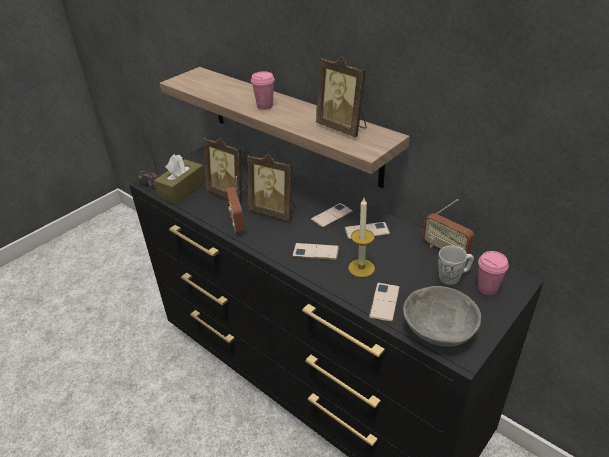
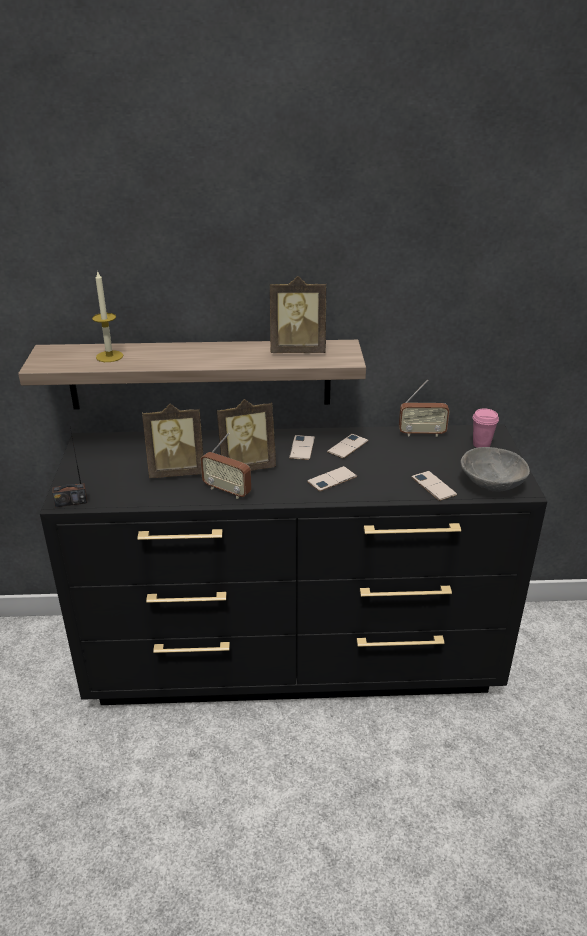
camera: 45 degrees left, 5 degrees down
(182, 189) = (116, 490): brown tissue box -> none
(265, 106) = (191, 357): pink cup -> none
(361, 268) = (384, 473): candle -> candle (109, 356)
(453, 277) = (452, 448): white mug -> none

